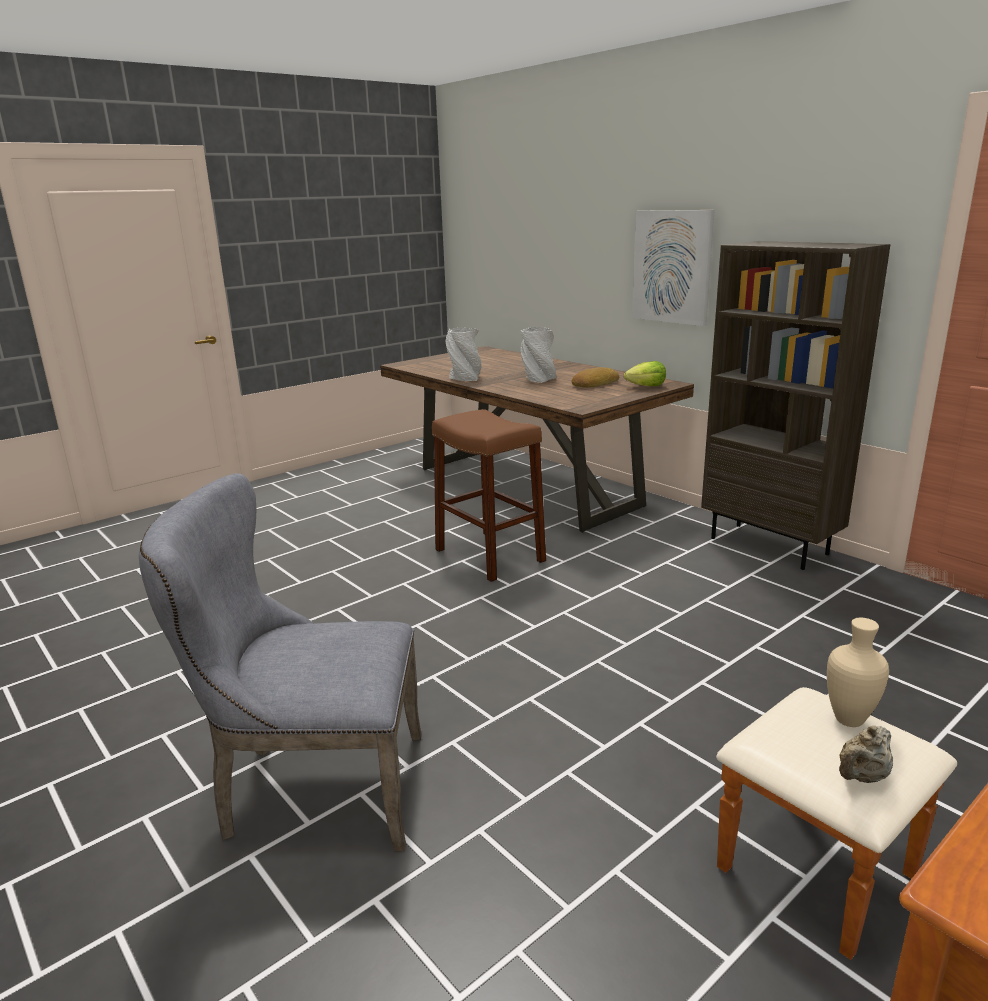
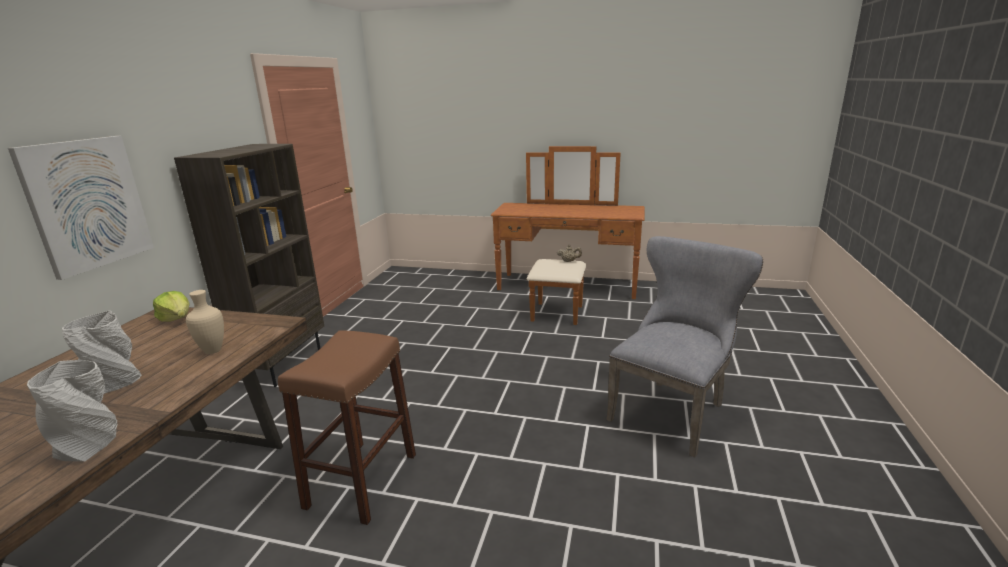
camera: 125 degrees left, 0 degrees up
(312, 789) = (672, 410): grey chair -> grey chair turned 105 degrees counterclockwise
(594, 383) = (155, 344): bread -> none
(850, 721) = (544, 264): beige vase -> beige vase (213, 350)

